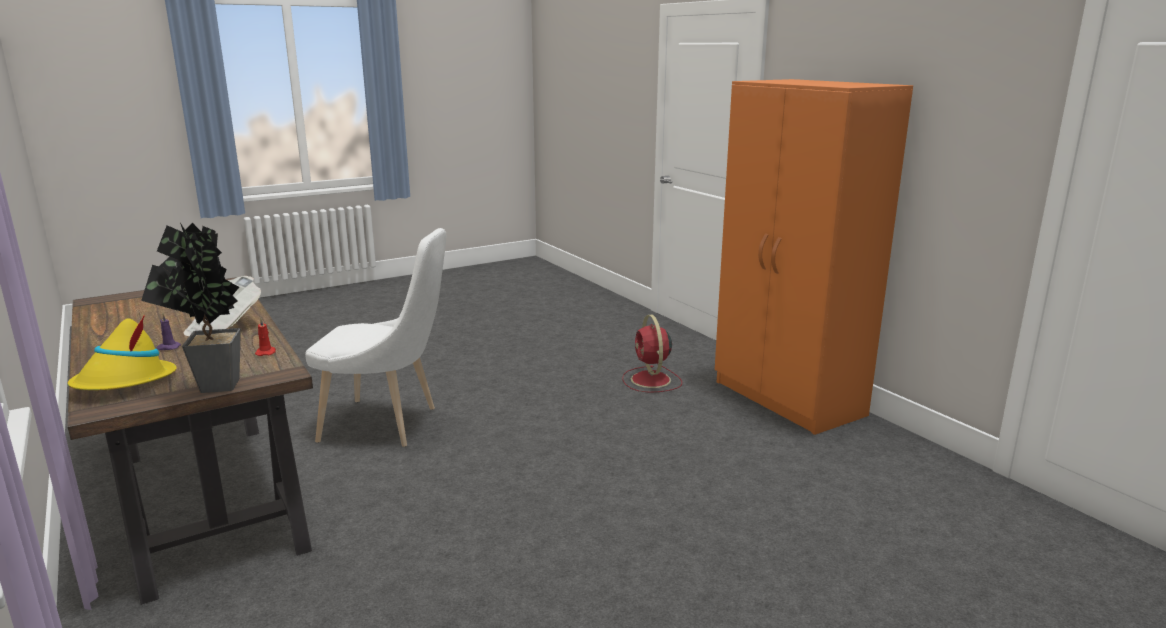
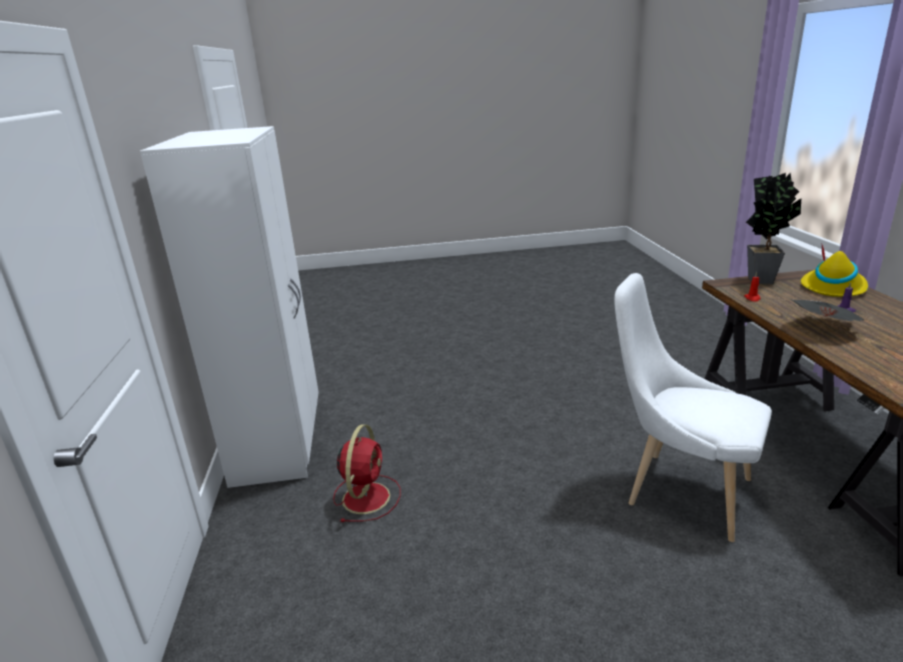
camera: 155 degrees left, 5 degrees up
(788, 399) = (279, 440): orange wardrobe -> white wardrobe

